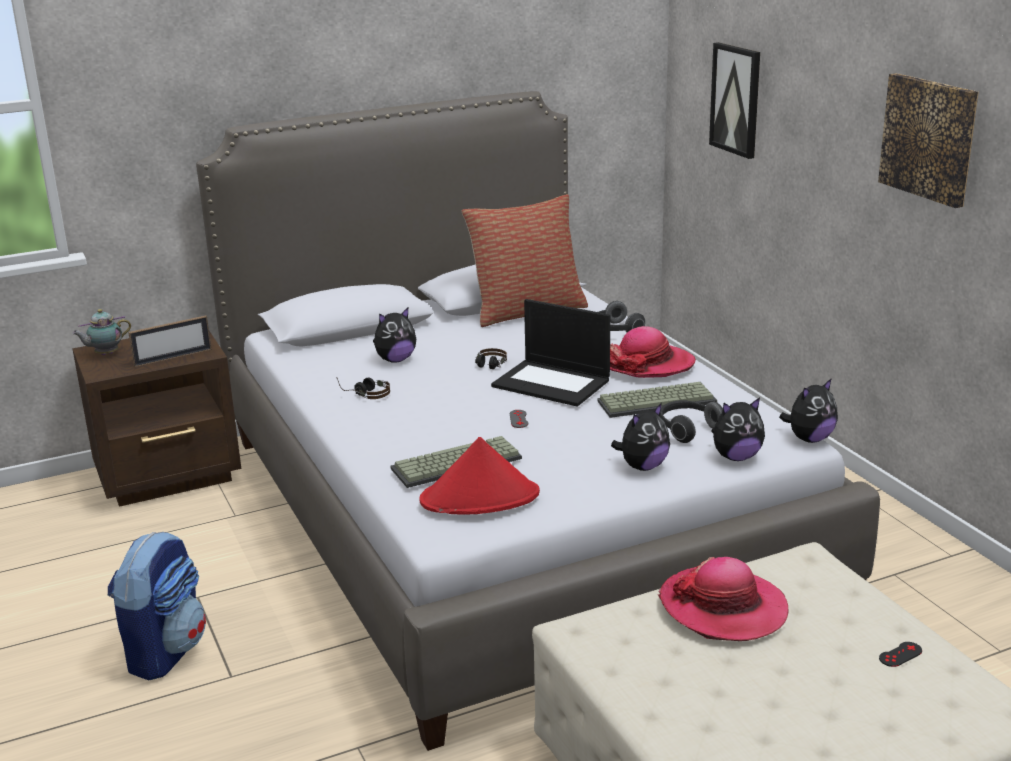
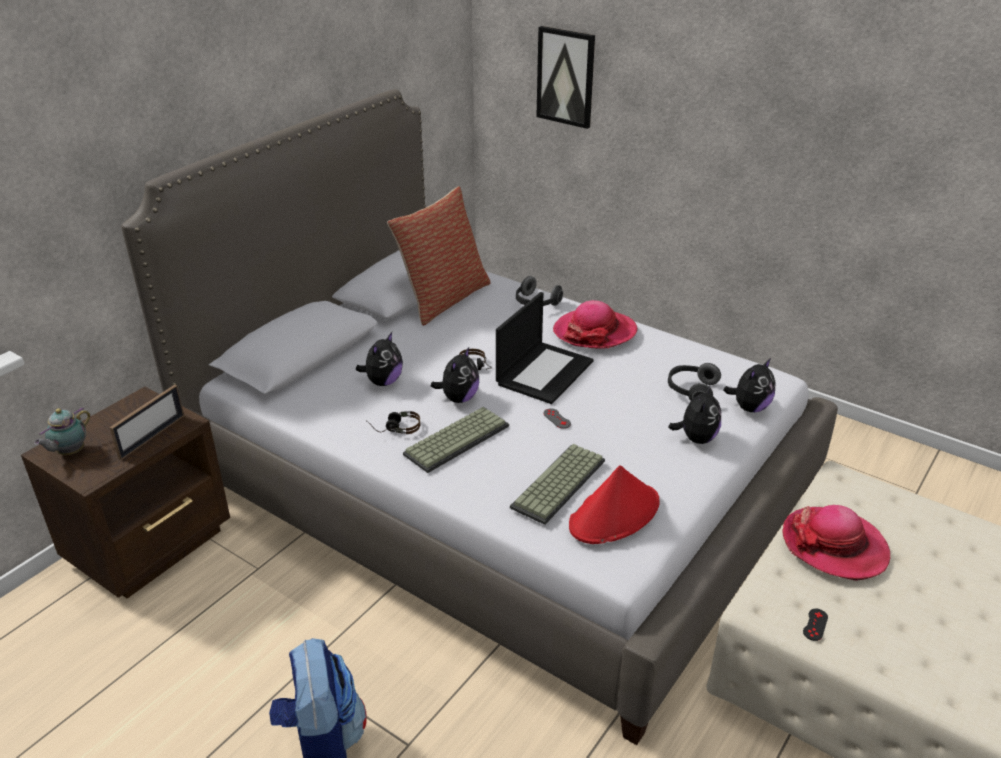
camera: 30 degrees left, 10 degrees up
(553, 383) = (544, 372): laptop -> laptop turned 60 degrees counterclockwise
(657, 401) = (640, 368): keyboard -> keyboard (456, 439)
(809, 439) = (777, 374): plush toy -> plush toy (458, 398)
(900, 654) = (974, 543): black game controller -> black game controller (815, 624)
(929, 138) = (796, 108): picture -> none

